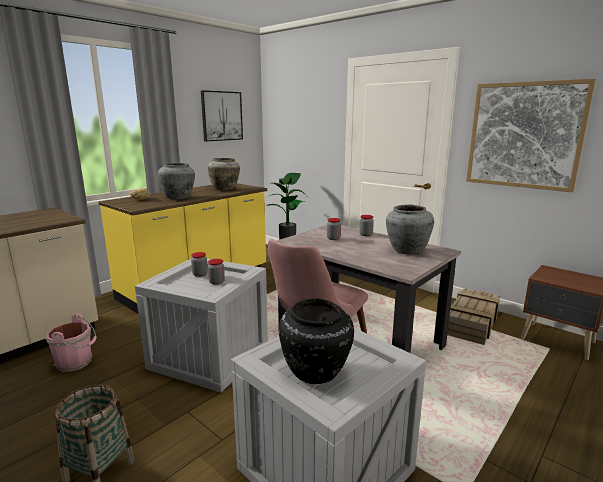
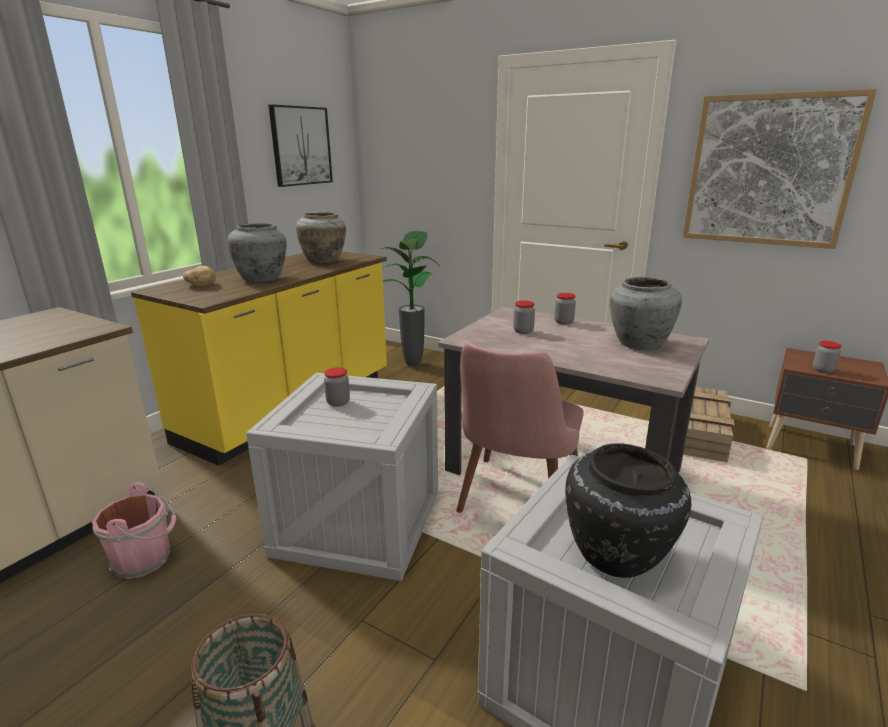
camera: 10 degrees left, 5 degrees up
(216, 282) = (372, 413): jar -> jar (823, 370)

